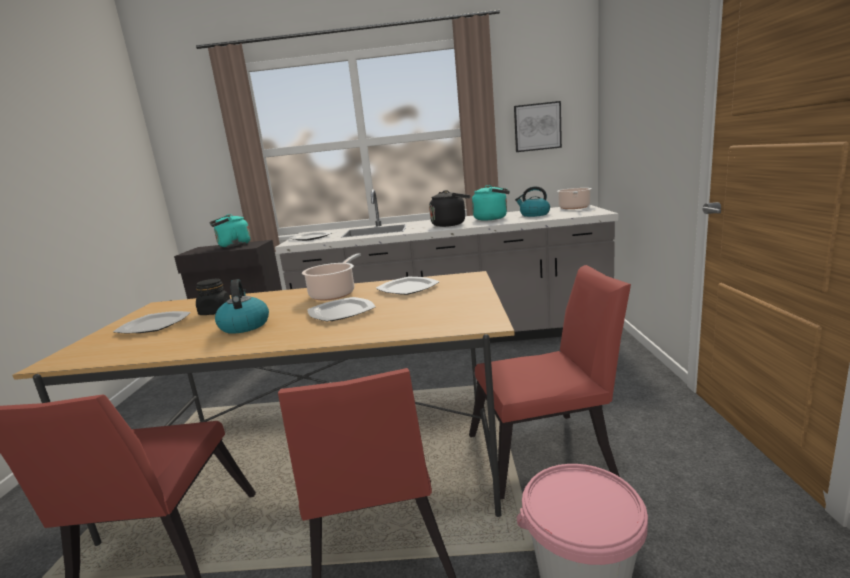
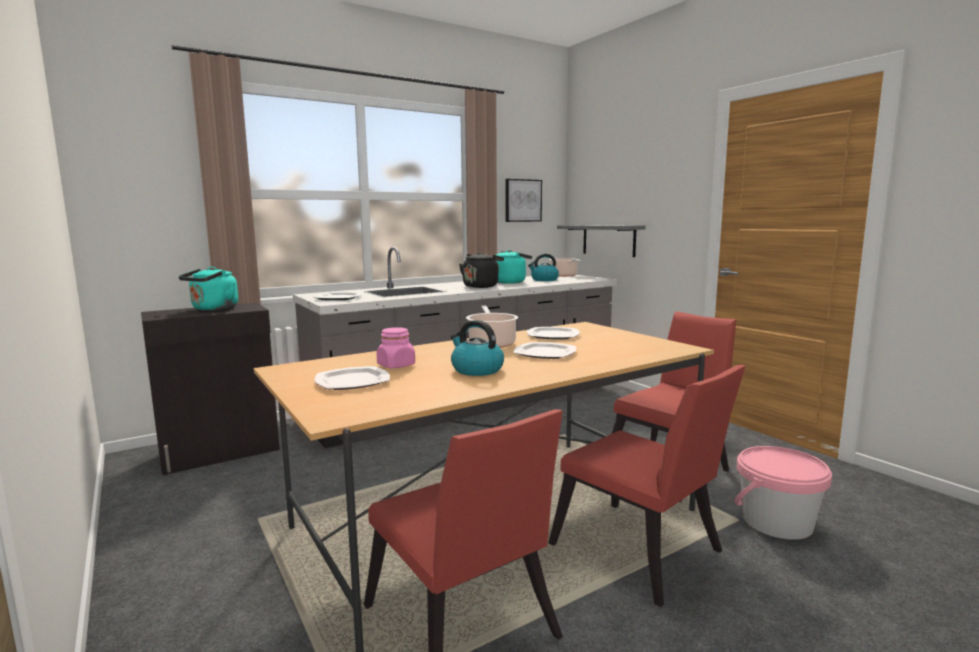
camera: 35 degrees left, 5 degrees down
(215, 312) = (396, 365): black jar -> pink jar
(624, 165) = (608, 240): none -> grey shelf

